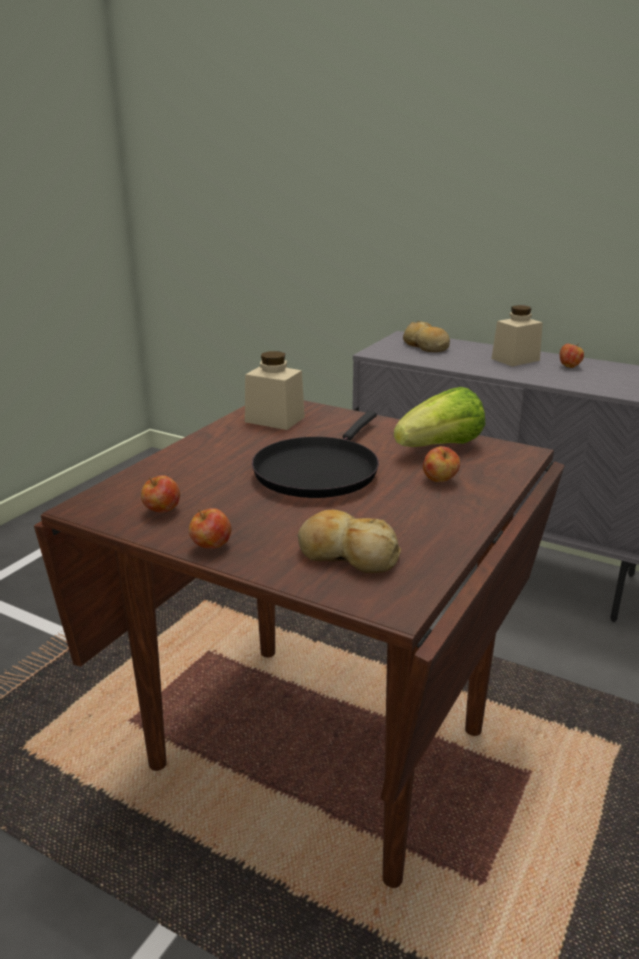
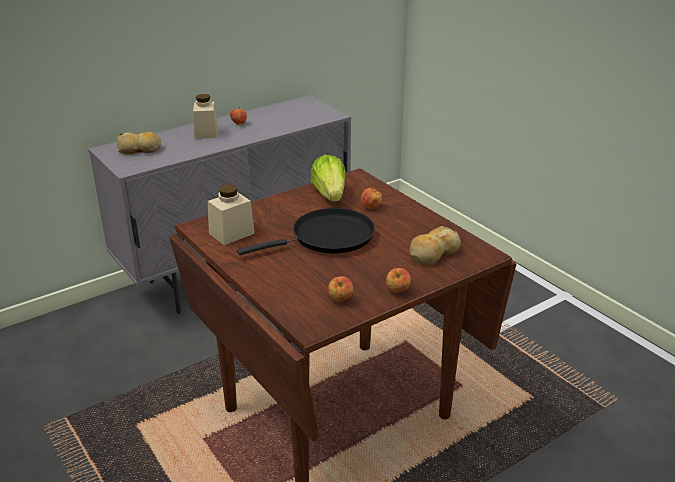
camera: 65 degrees left, 5 degrees up
(319, 471) = (328, 237): black frying pan -> black frying pan turned 75 degrees counterclockwise

